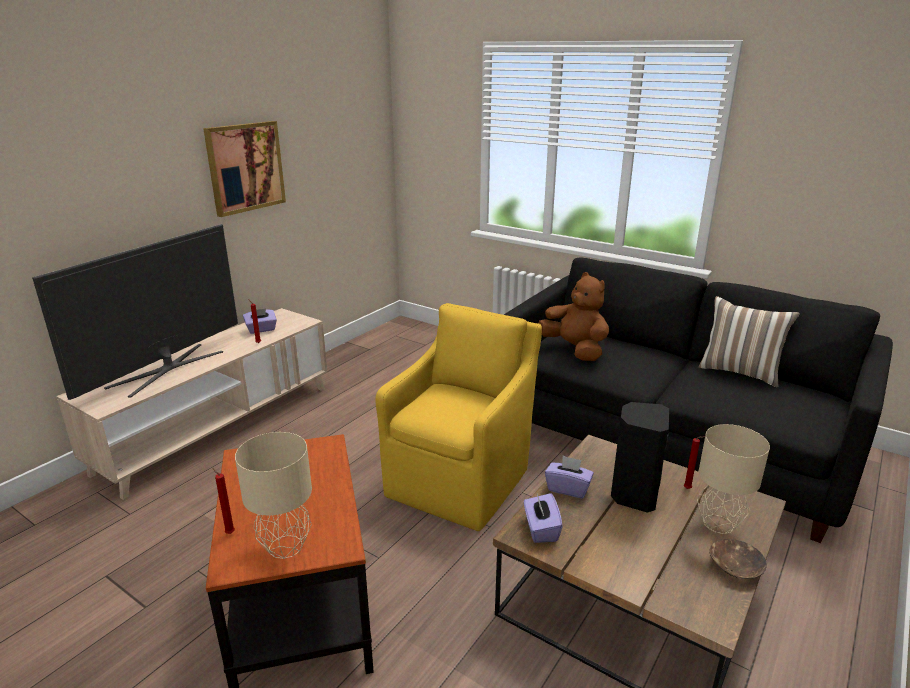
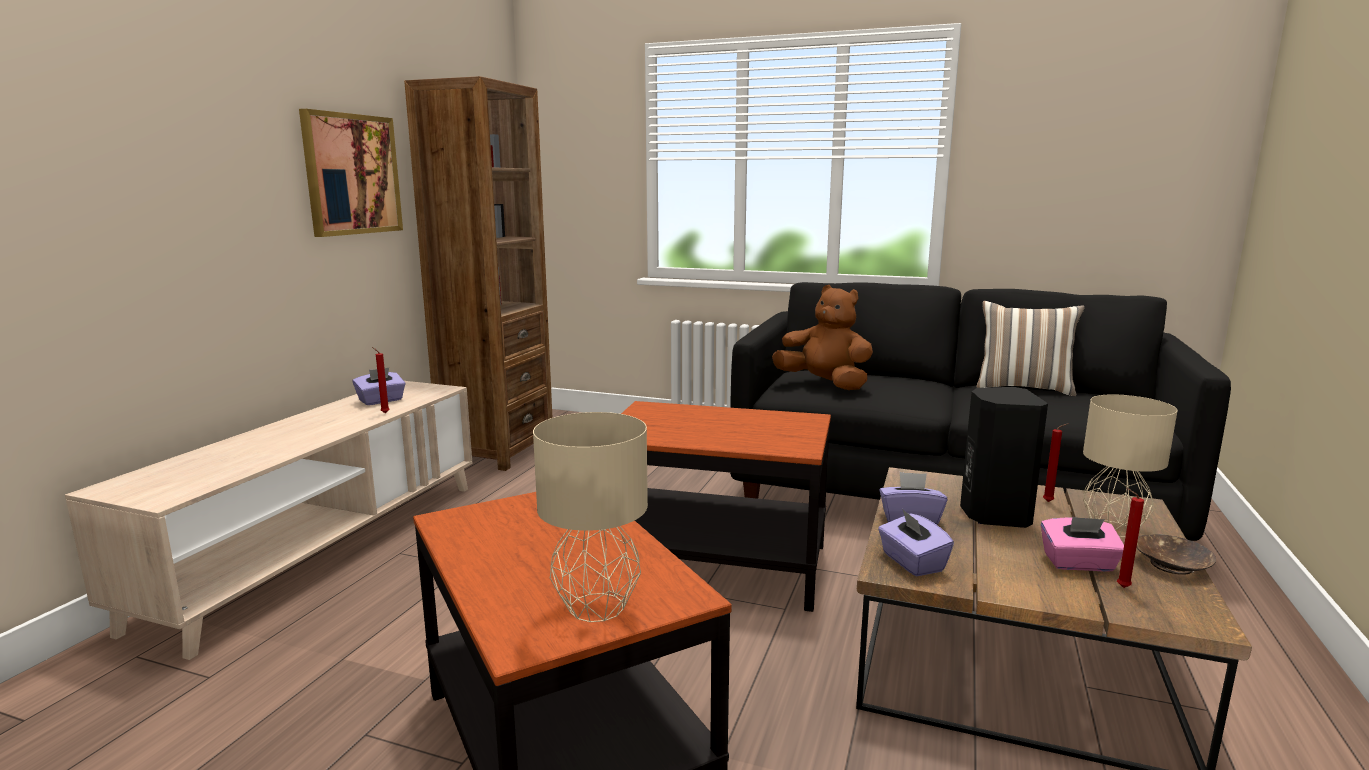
camera: 15 degrees left, 10 degrees down
(167, 368) = (252, 449): television -> none
(229, 533) = (489, 604): red candle -> red candle (1120, 587)
(357, 355) = (497, 450): none -> brown bookcase
(461, 480) = (715, 564): yellow armchair -> side table
(663, 552) = (1078, 564): none -> pink tissue box

